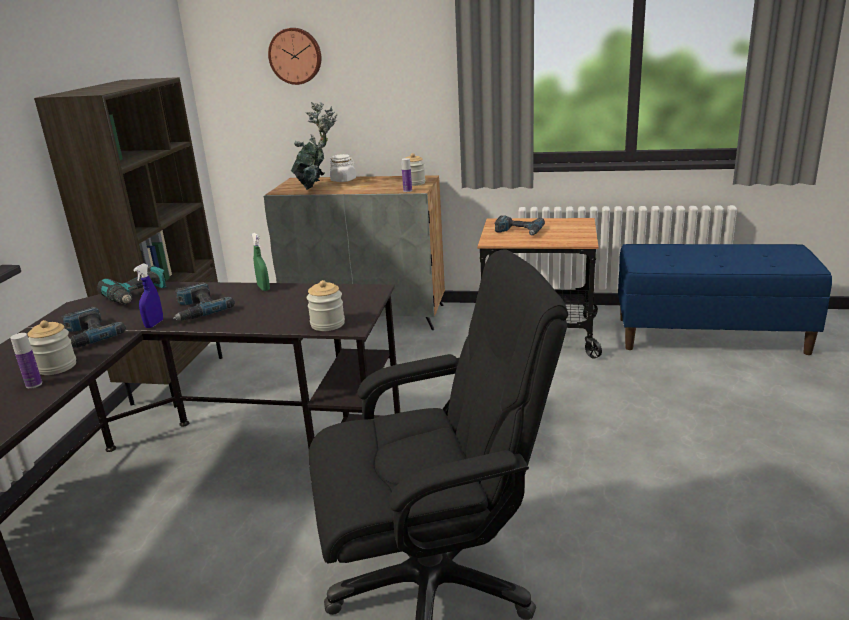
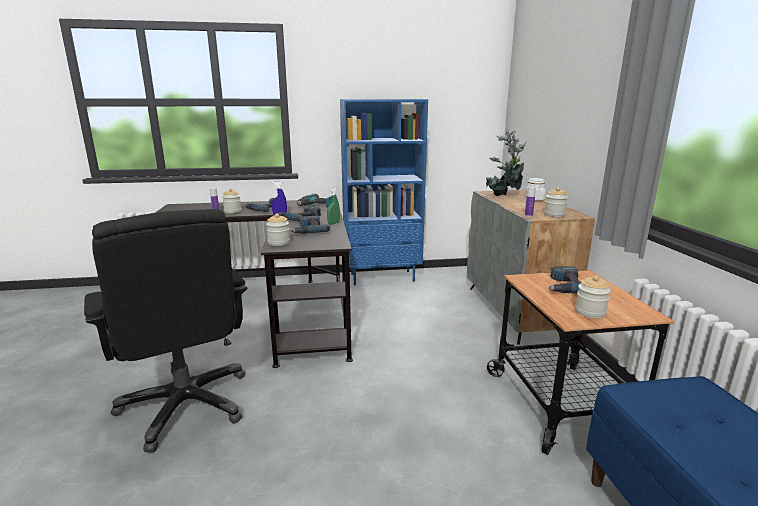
camera: 70 degrees right, 5 degrees down
(178, 379) = (382, 277): brown bookcase -> blue bookcase
(281, 304) = (308, 230): none -> power drill
(295, 56) = (545, 96): wall clock -> none
(573, 234) = (590, 312): none -> jar

